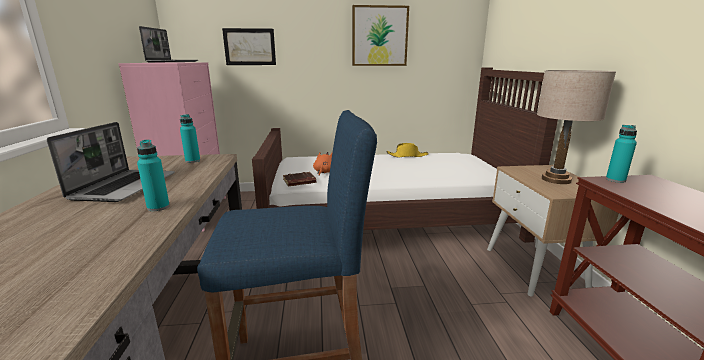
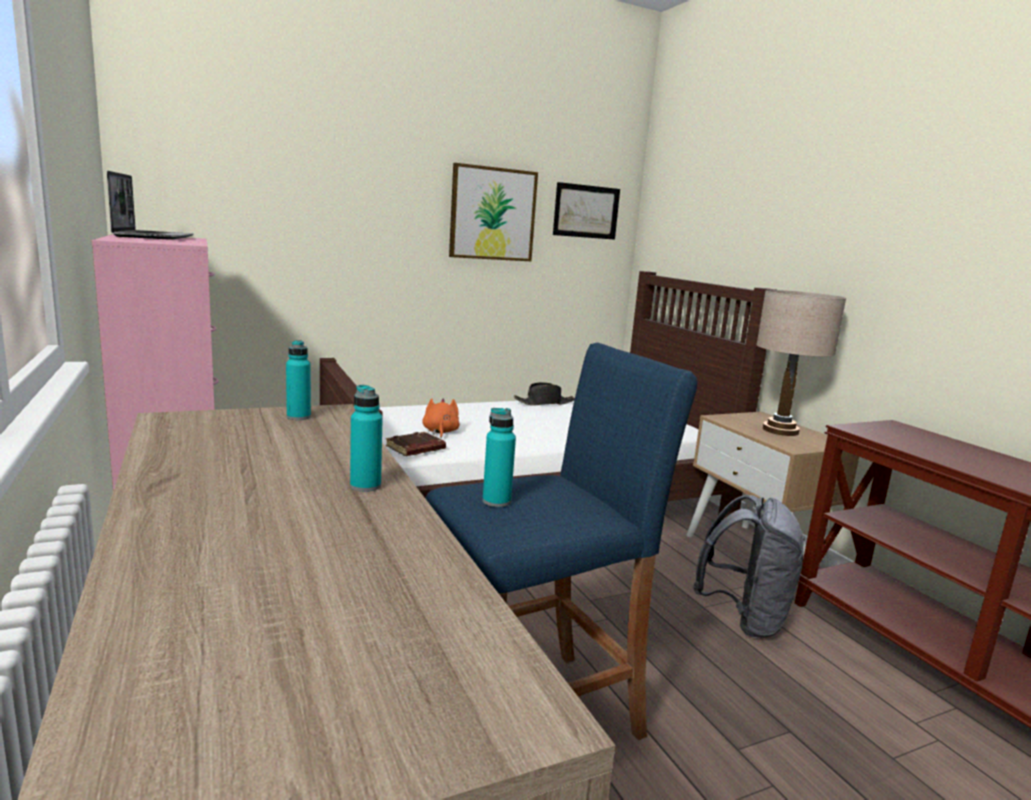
camera: 20 degrees left, 5 degrees down
(125, 186) = (254, 460): laptop -> none
(249, 47) = (277, 215): picture -> picture (586, 211)
(407, 156) = (544, 403): yellow hat -> black hat
(499, 318) = (743, 619): none -> grey backpack
(615, 180) = (865, 427): turquoise bottle -> turquoise bottle (496, 501)

